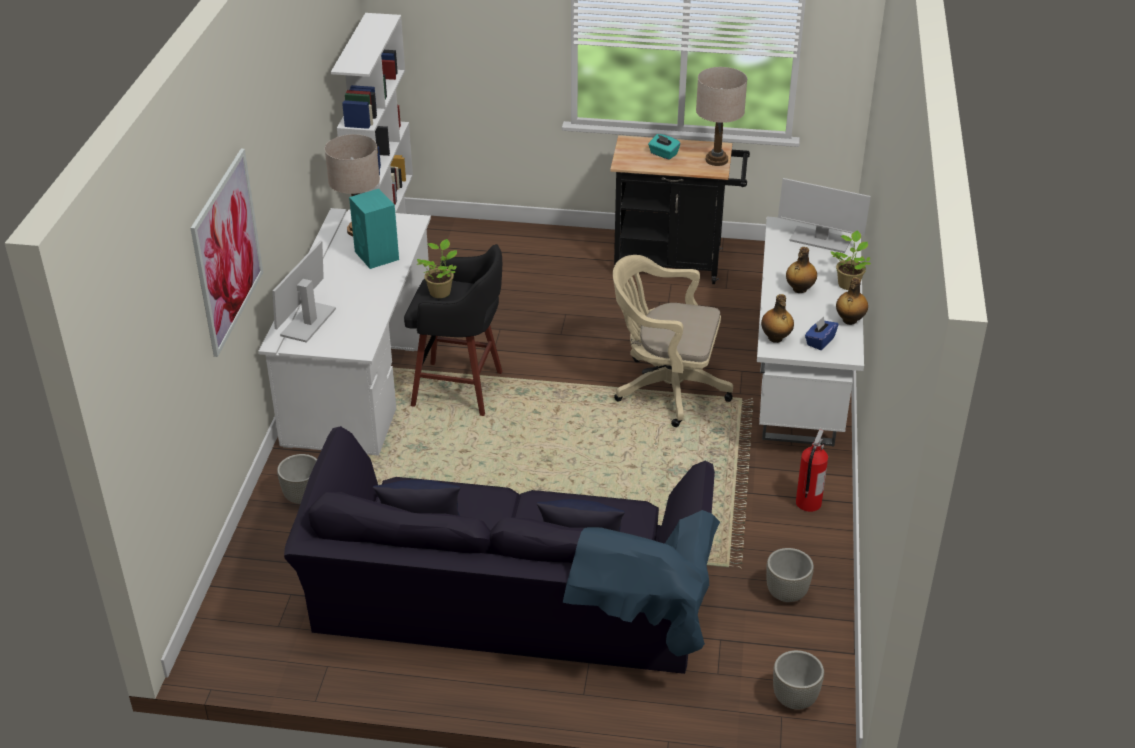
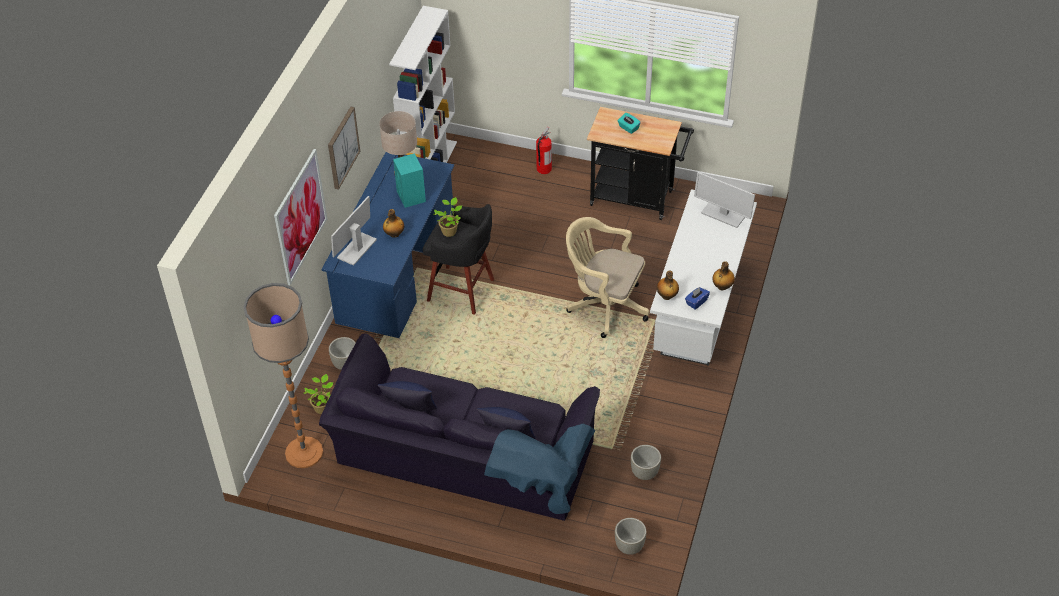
camera: 10 degrees right, 10 degrees up
(255, 623) = (304, 453): none -> floor lamp
(277, 170) = (342, 147): none -> picture
(359, 376) = (396, 273): white desk -> blue desk
(716, 160) = (665, 137): beige table lamp -> none
(799, 289) = (695, 256): bottle -> bottle (394, 234)
(807, 503) = (677, 408): fire extinguisher -> fire extinguisher (543, 169)
(848, 283) = (731, 255): potted plant -> potted plant (322, 407)

